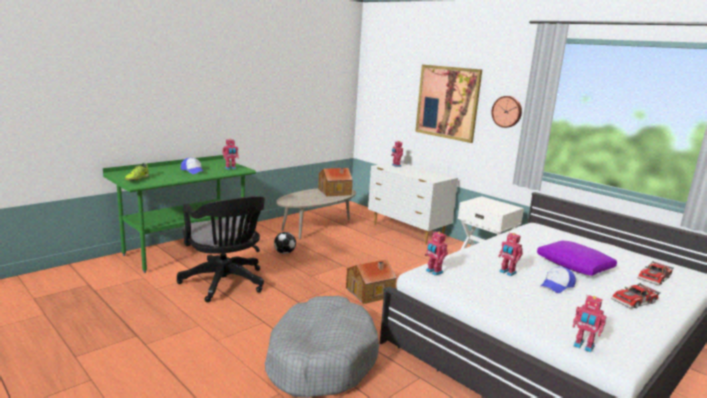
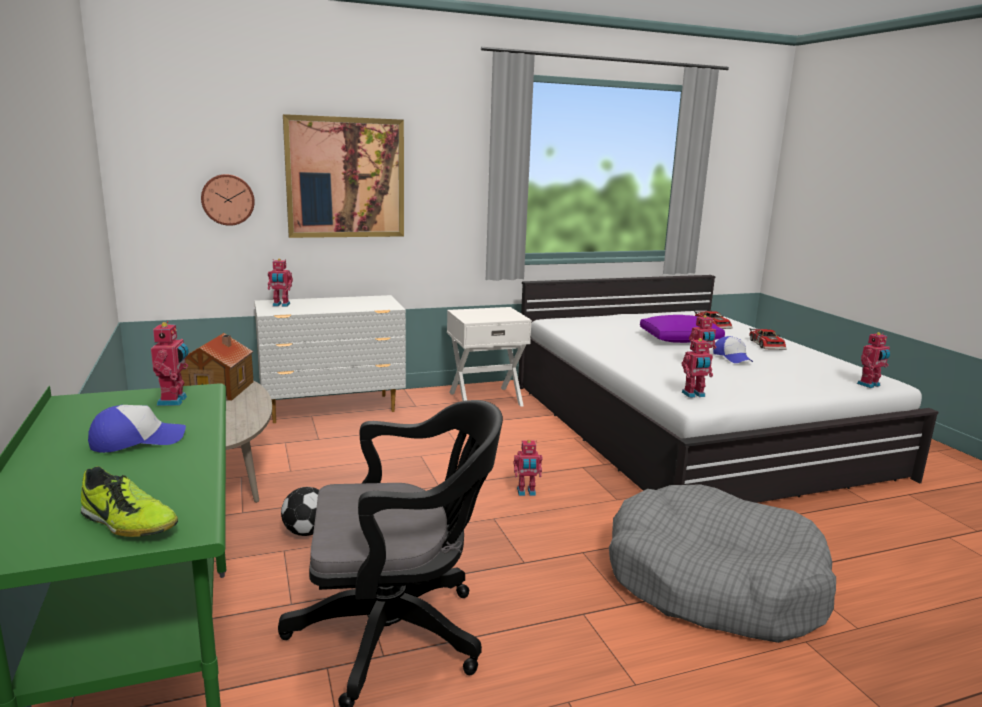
camera: 65 degrees left, 0 degrees up
(370, 292) = (526, 492): toy house -> toy robot
(507, 111) = (452, 180): wall clock -> wall clock (228, 199)

